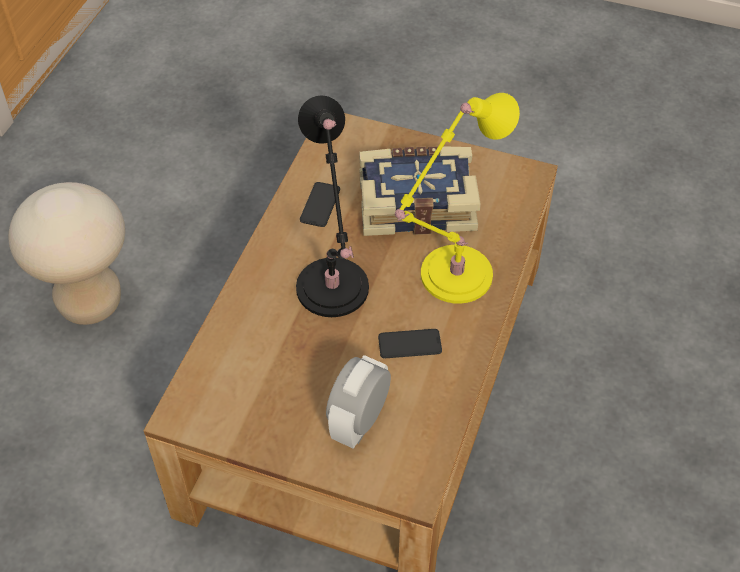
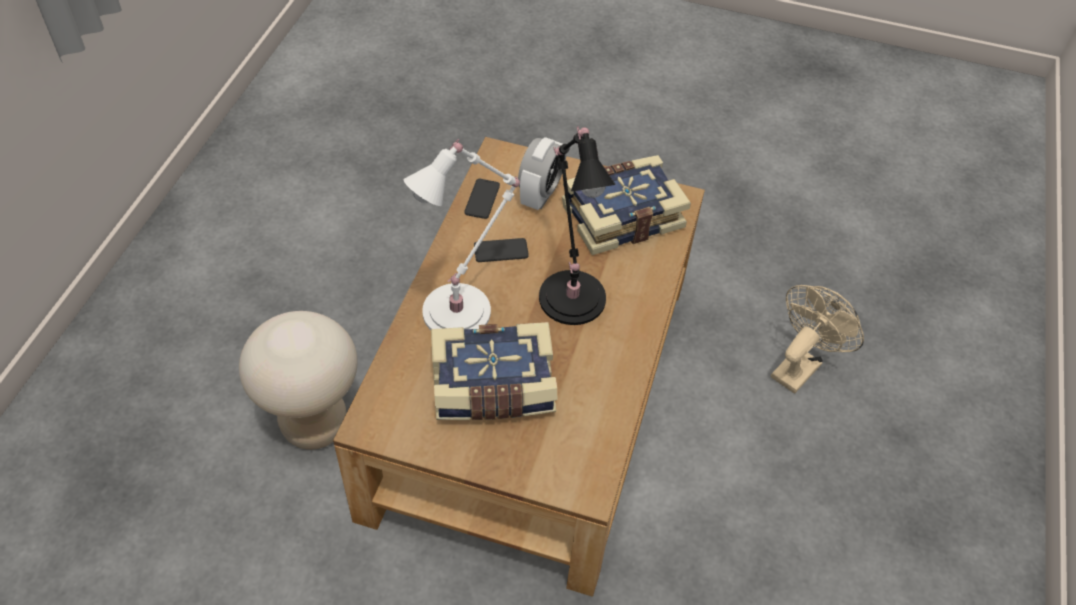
camera: 175 degrees right, 0 degrees up
(66, 407) = (800, 365): none -> beige fan
(90, 303) = (821, 468): beige stool -> beige stool (314, 425)
(260, 390) = (621, 215): none -> book
(320, 205) = (594, 384): phone -> phone (482, 199)
(451, 277) = (462, 309): yellow table lamp -> white table lamp

